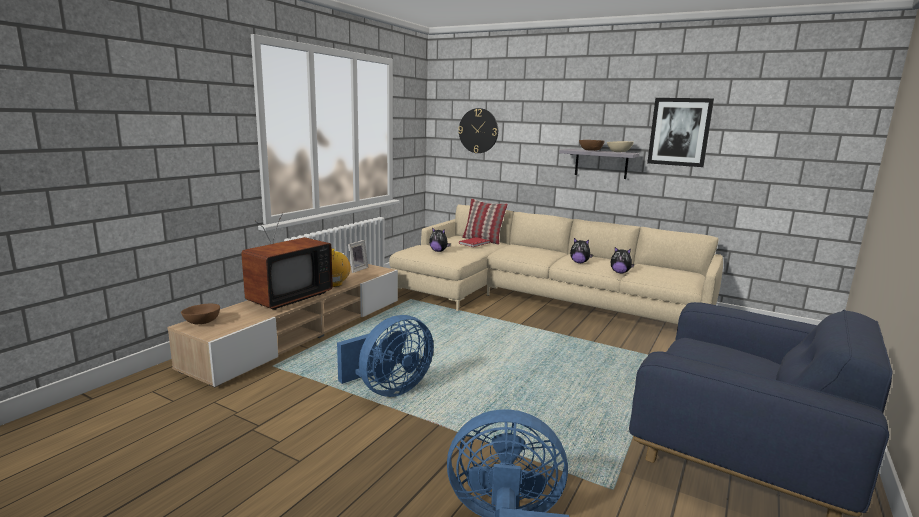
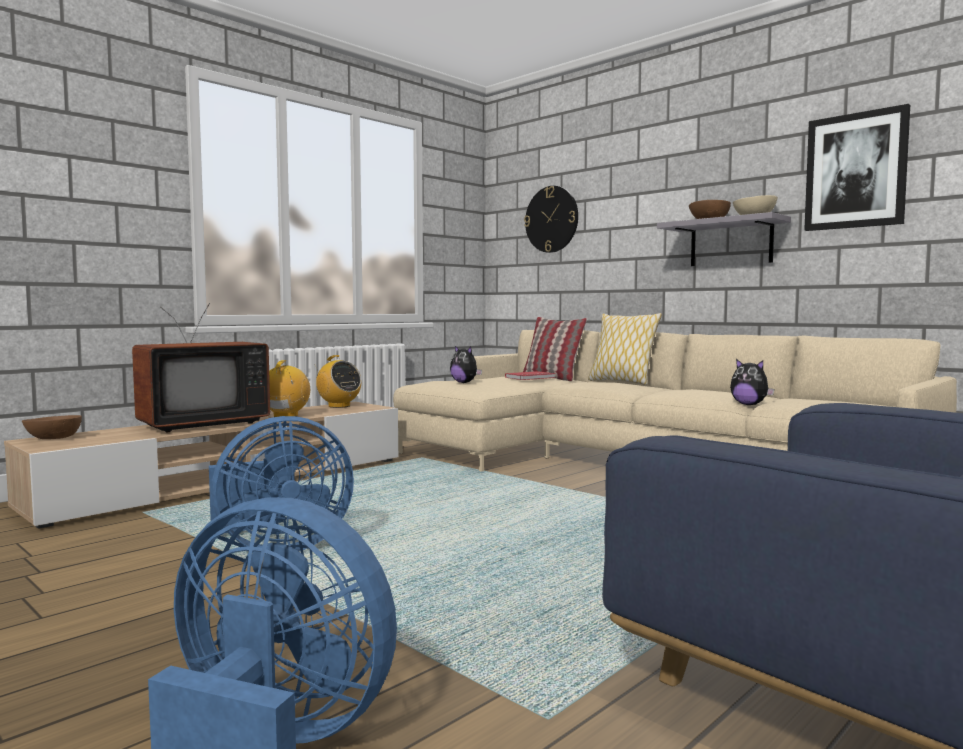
camera: 15 degrees right, 10 degrees down
(356, 269) = (338, 406): picture frame -> radio
(532, 247) = (622, 382): none -> pillow
(579, 262) = (683, 393): plush toy -> none

